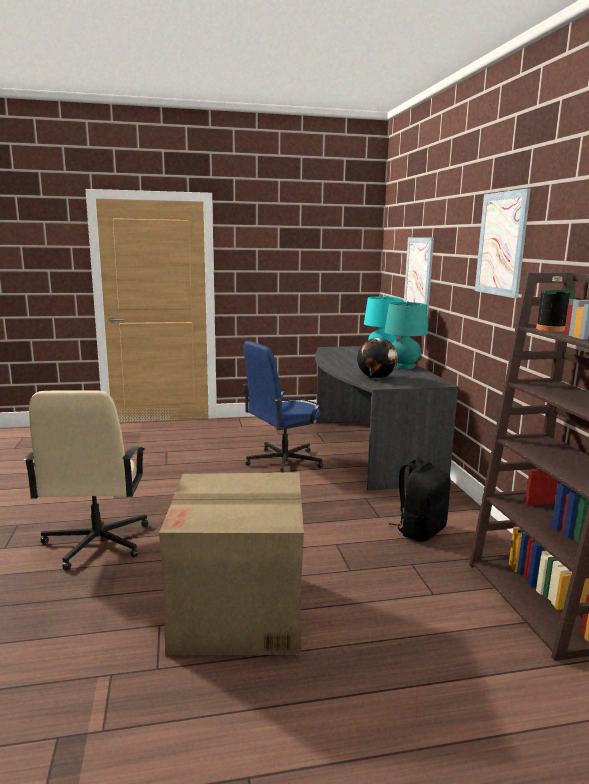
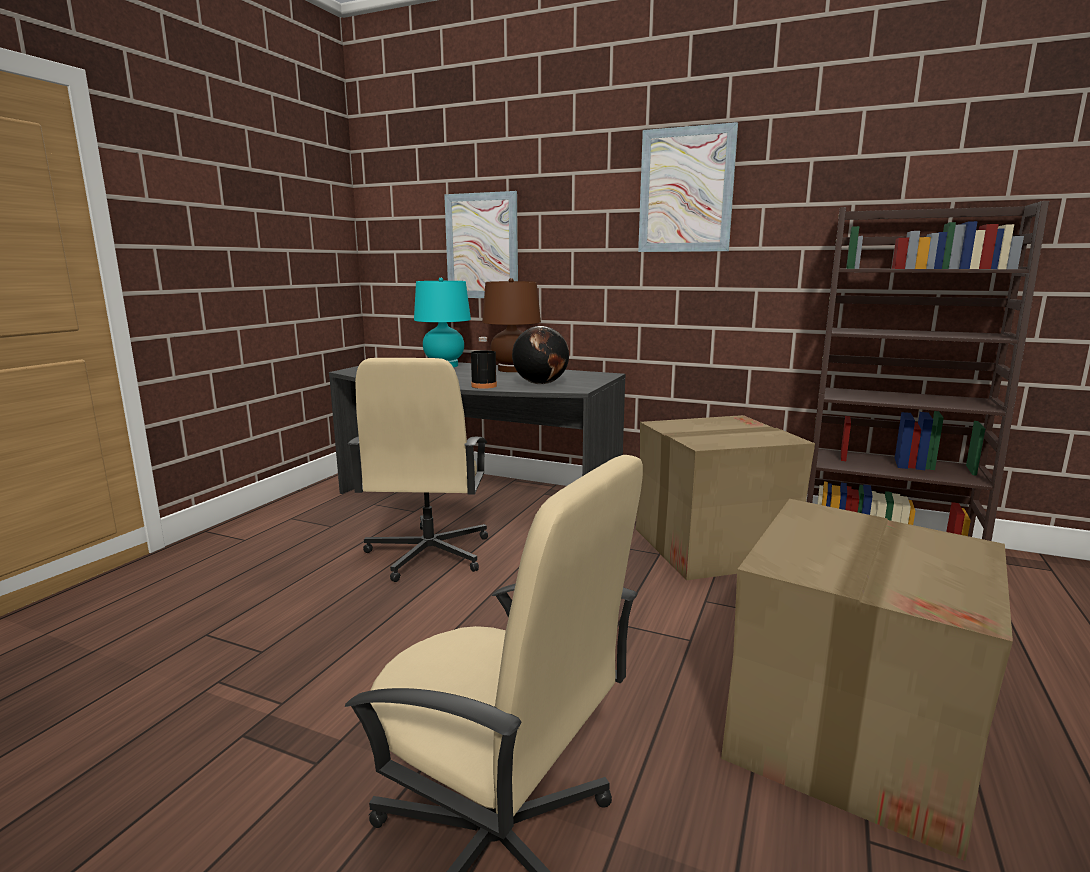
camera: 55 degrees left, 0 degrees up
(283, 462) = (427, 554): blue office chair -> beige office chair
(403, 367) = (512, 370): turquoise table lamp -> brown table lamp
(420, 531) = (711, 546): black backpack -> cardboard box
(550, 329) = (865, 268): black bottle -> black bottle (484, 386)

